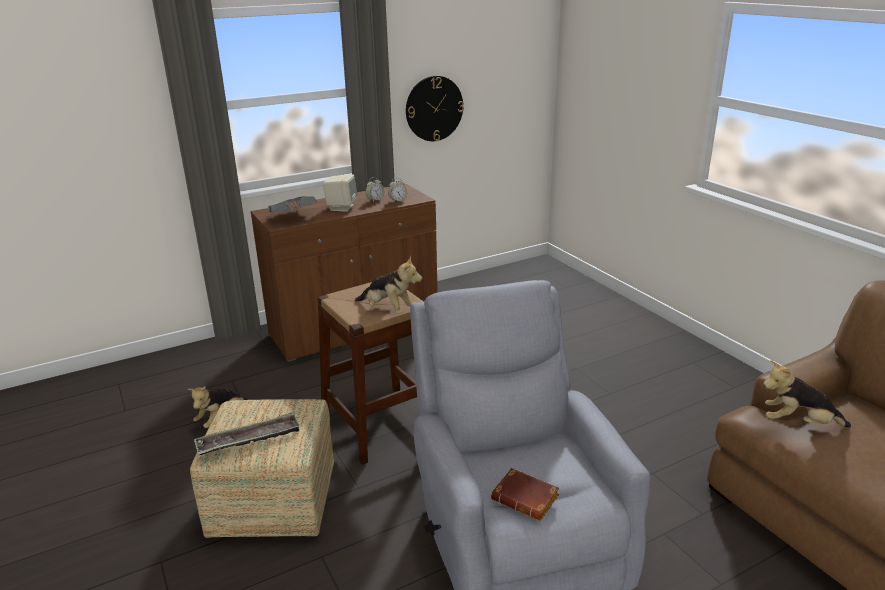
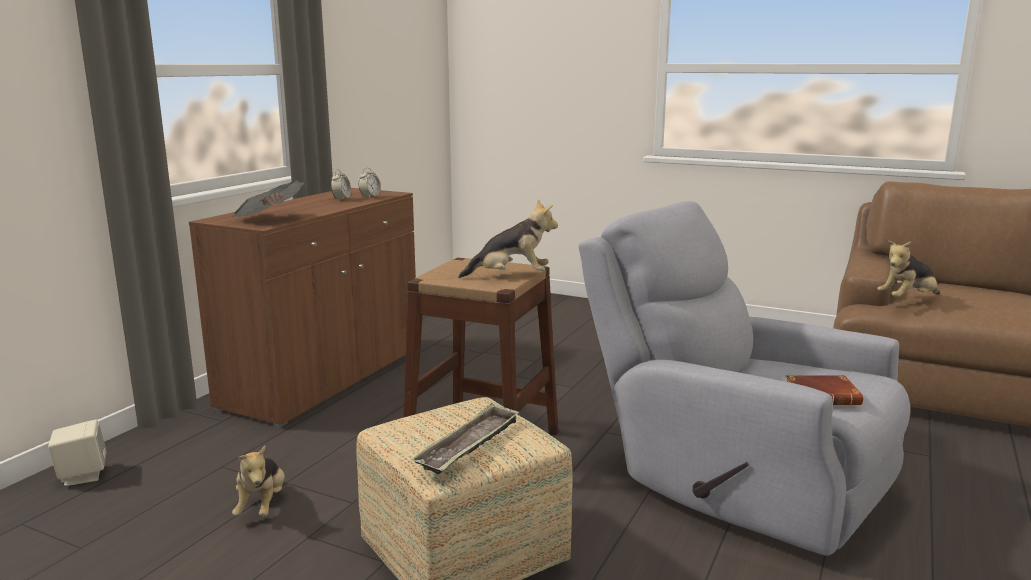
camera: 35 degrees left, 10 degrees down
(341, 207) = (313, 207): beige speaker -> beige speaker (82, 475)
(434, 108) = (355, 100): wall clock -> none

